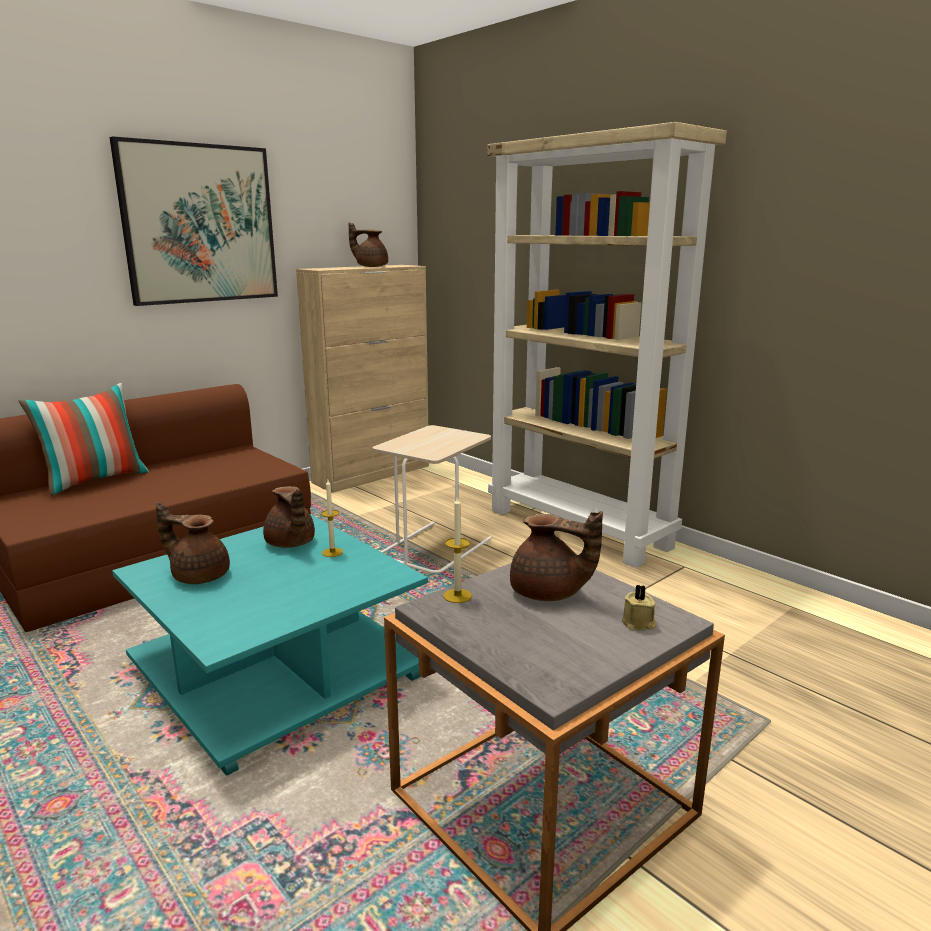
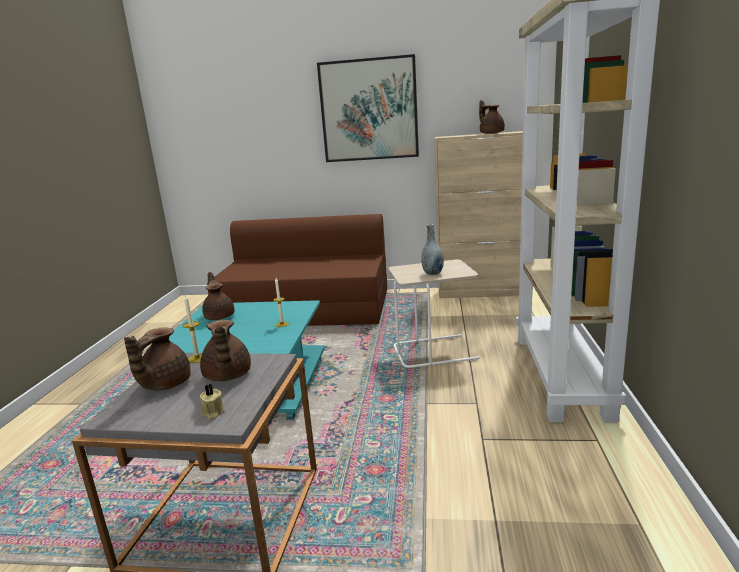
camera: 50 degrees right, 0 degrees up
(95, 481) = (285, 260): pillow -> none
(290, 544) = (277, 313): brown teapot -> brown teapot (164, 385)
(443, 443) = (432, 273): none -> grey vase

